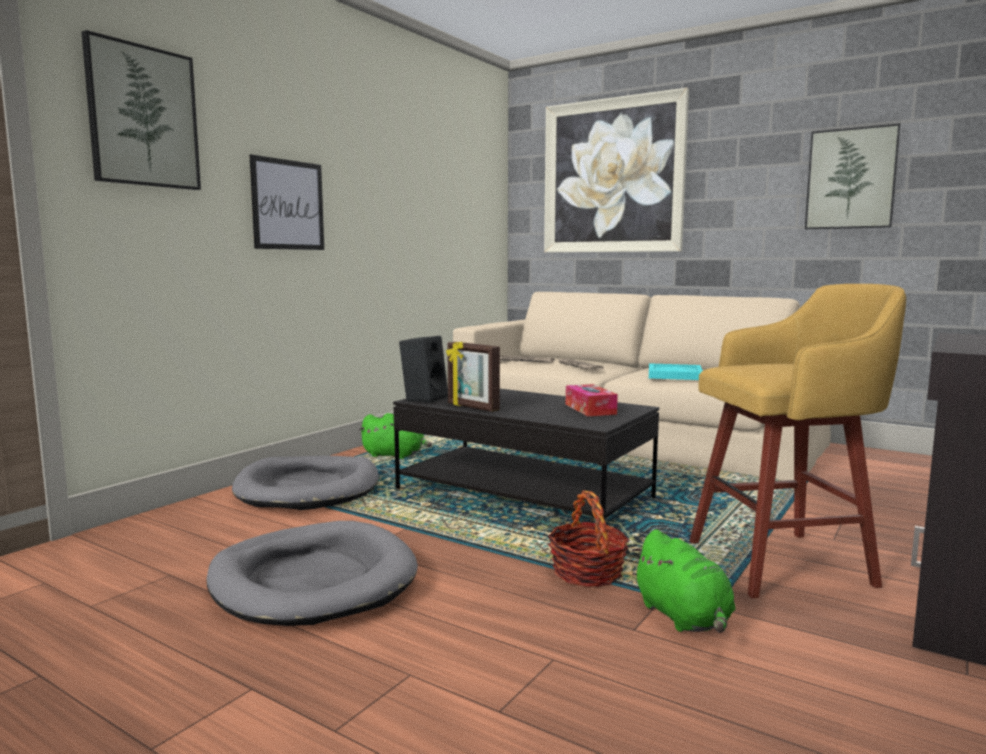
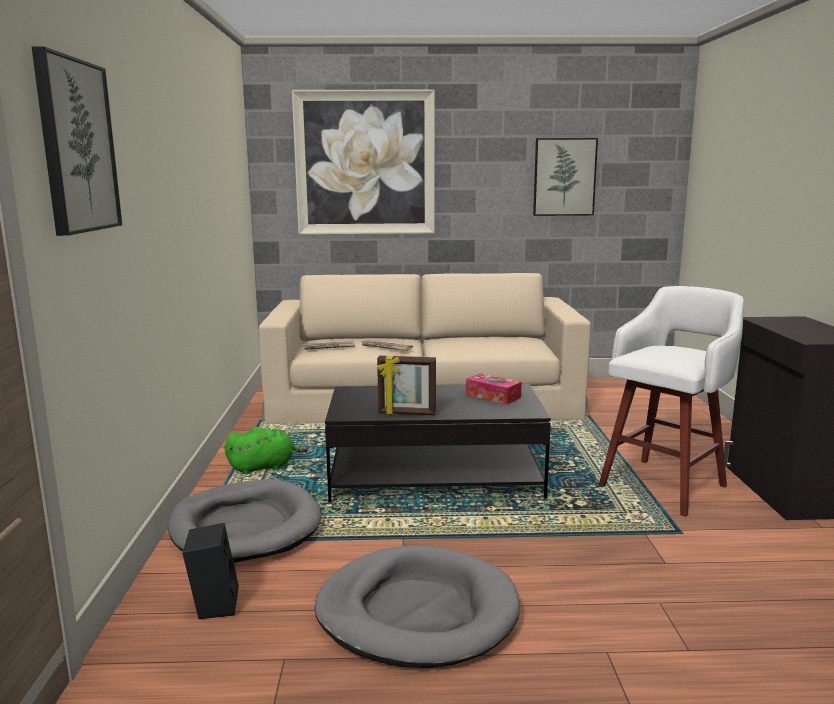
camera: 35 degrees left, 5 degrees up
(288, 205) = (158, 224): picture -> none
(424, 398) = (343, 411): black speaker -> black speaker (213, 604)
(587, 572) = (580, 531): basket -> none
(674, 375) = (474, 346): turquoise tray -> none
(684, 618) = (676, 544): green plush toy -> none
(784, 563) = (665, 485): yellow stool -> white stool

